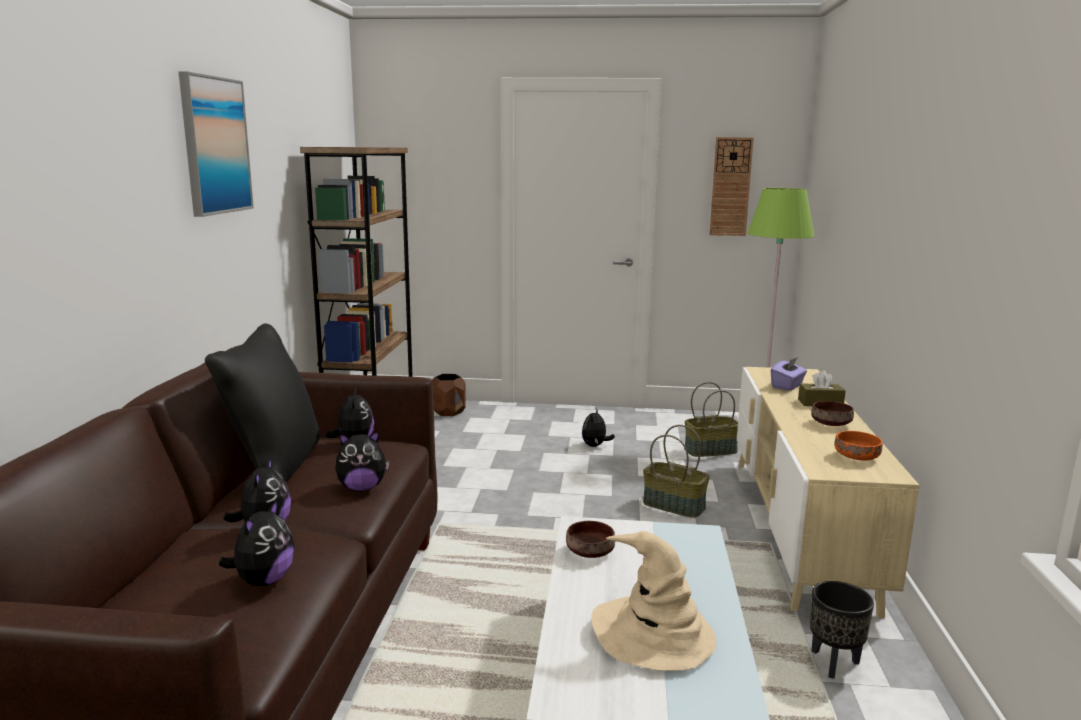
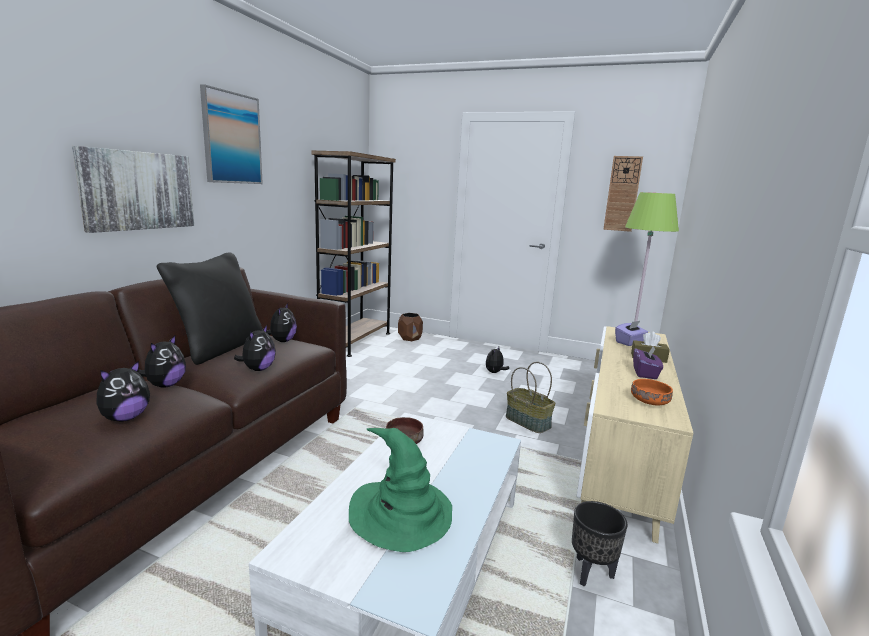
camera: 15 degrees right, 0 degrees up
(124, 244) = (138, 190): none -> picture
(362, 488) = (258, 369): plush toy -> plush toy turned 75 degrees counterclockwise
(653, 634) = (402, 515): beige hat -> green hat
(710, 450) = (579, 387): basket -> none
(830, 423) = (645, 373): brown bowl -> purple tissue box

